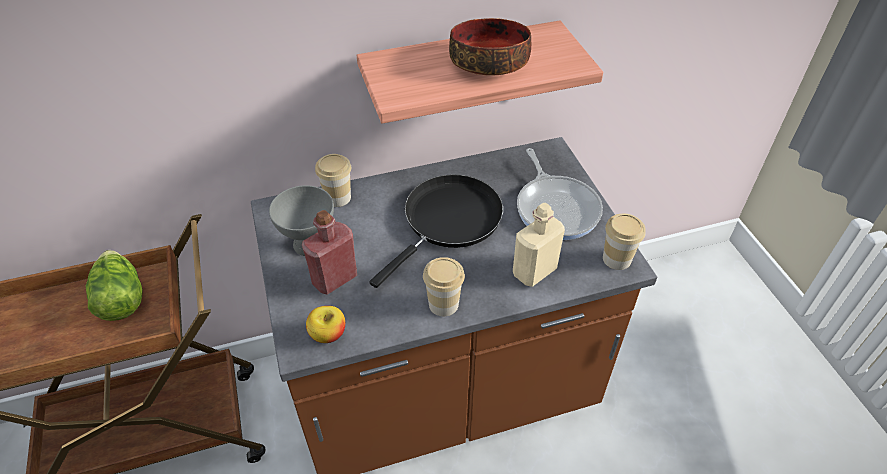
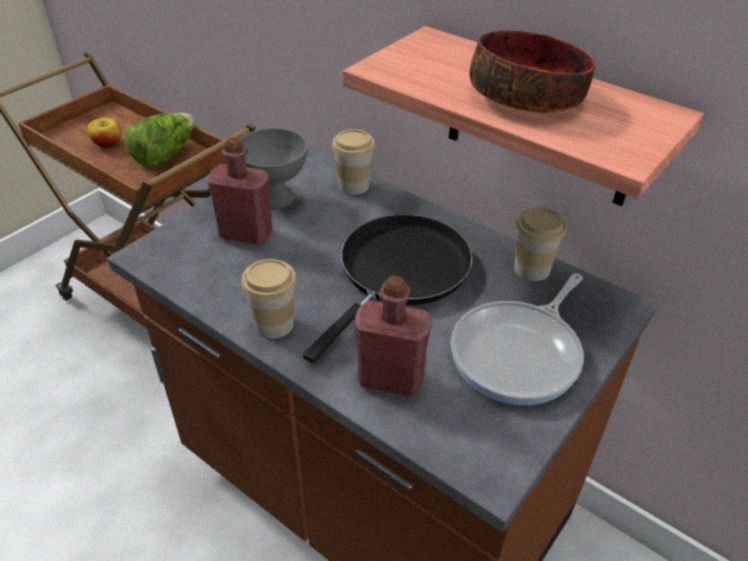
camera: 55 degrees right, 5 degrees down
(328, 334) = (173, 263): apple -> apple (108, 144)
(448, 221) = (400, 272): black frying pan -> black frying pan turned 60 degrees counterclockwise
(534, 271) = (390, 379): beige bottle -> red bottle
(616, 259) = (492, 456): cup -> cup (532, 269)

